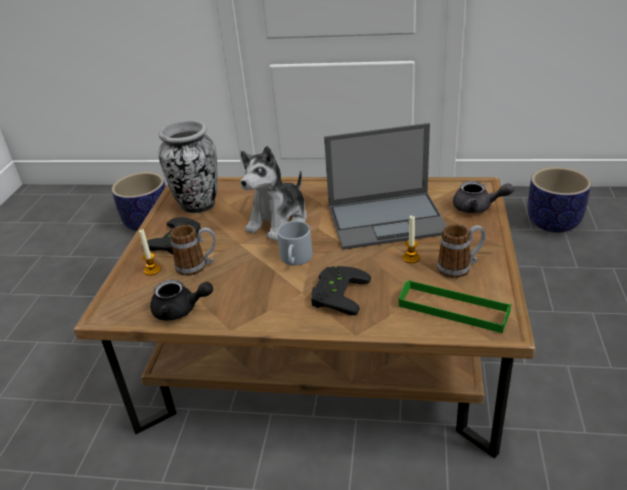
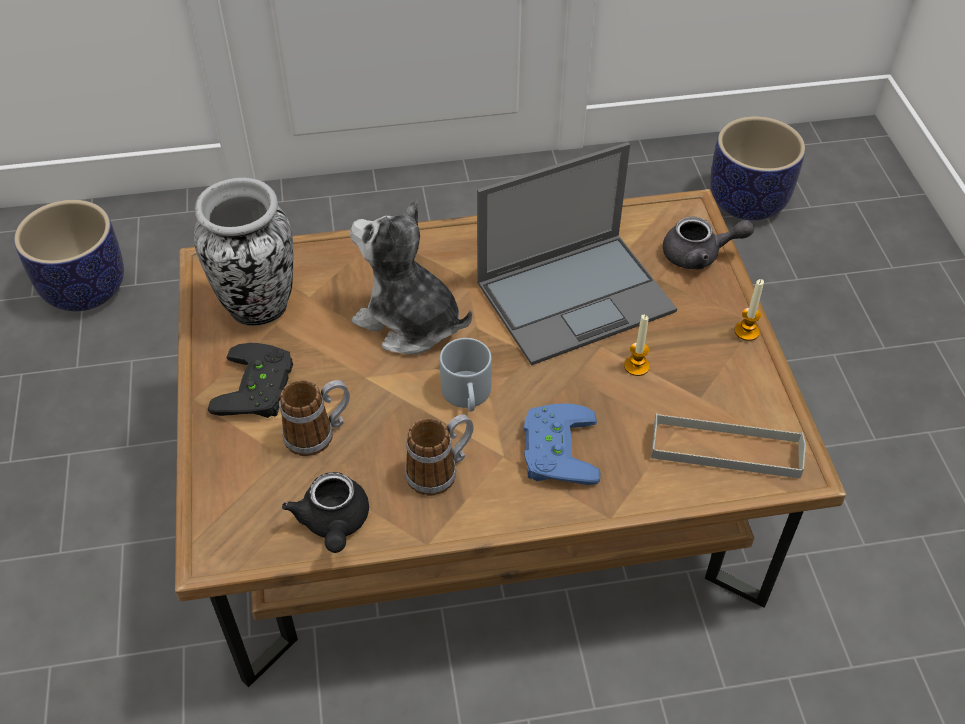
camera: 20 degrees left, 15 degrees up
(152, 270) = (247, 454): candle -> candle (746, 331)
(180, 310) = (334, 524): black teapot -> black teapot turned 90 degrees clockwise
(279, 221) = (409, 323): plush toy -> plush toy turned 105 degrees clockwise
(336, 293) = (554, 449): black game controller -> blue game controller
(453, 309) = (725, 449): green tray -> grey tray
(460, 267) = (709, 372): mug -> mug (440, 470)

